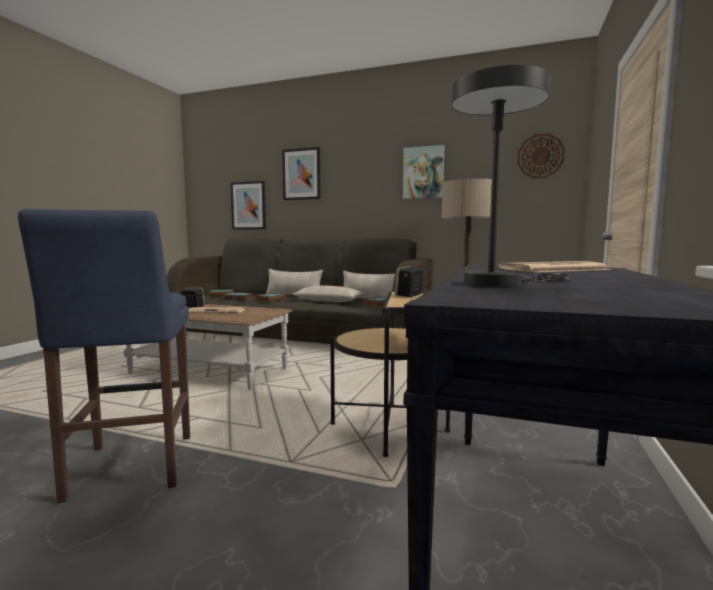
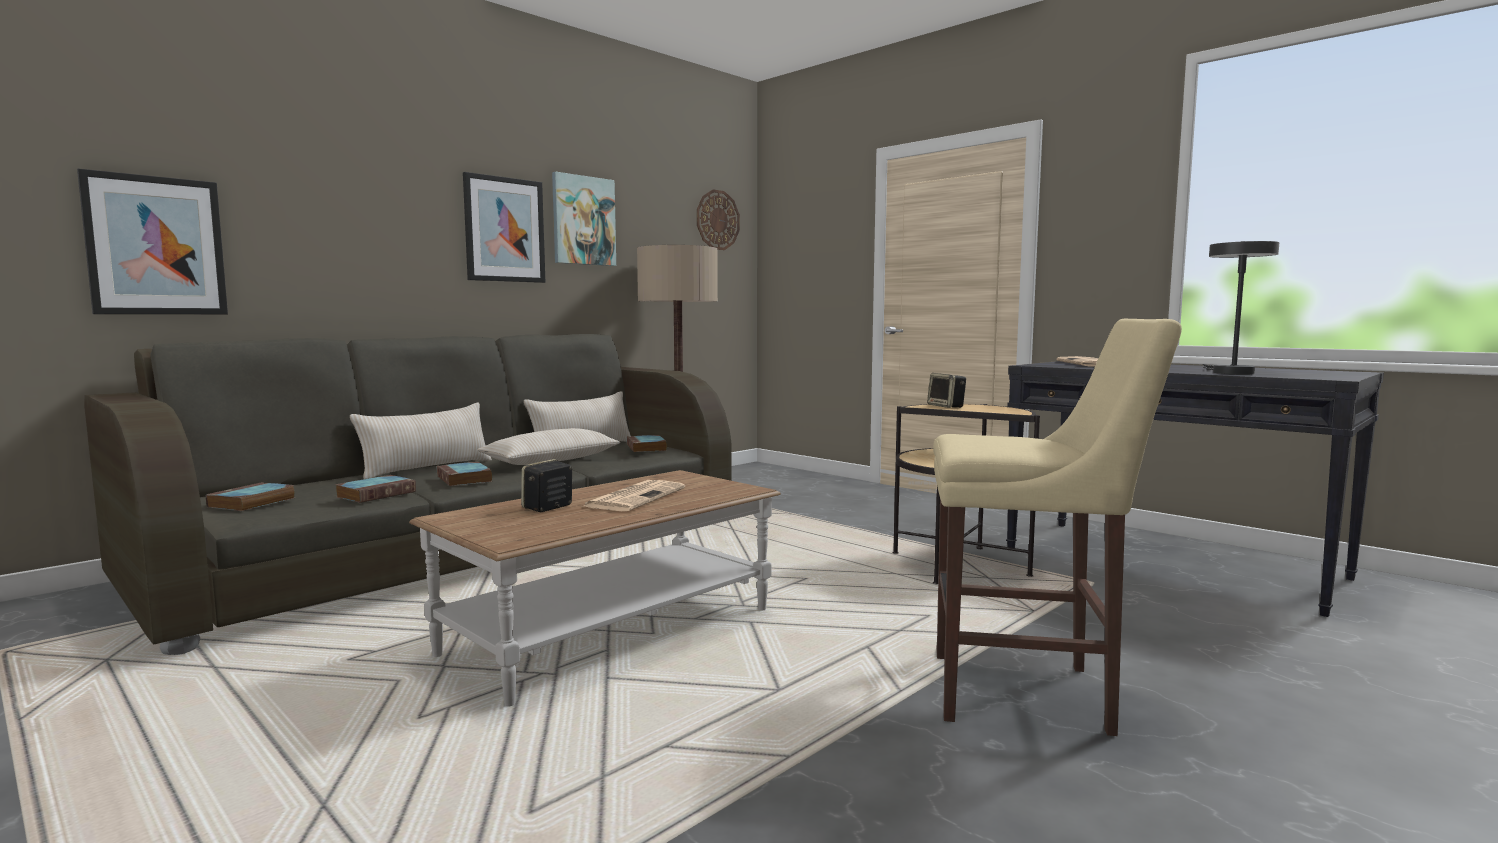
camera: 65 degrees left, 0 degrees up
(129, 469) = (1029, 694): blue stool -> beige stool
(301, 174) = (334, 184): picture -> picture (504, 230)

